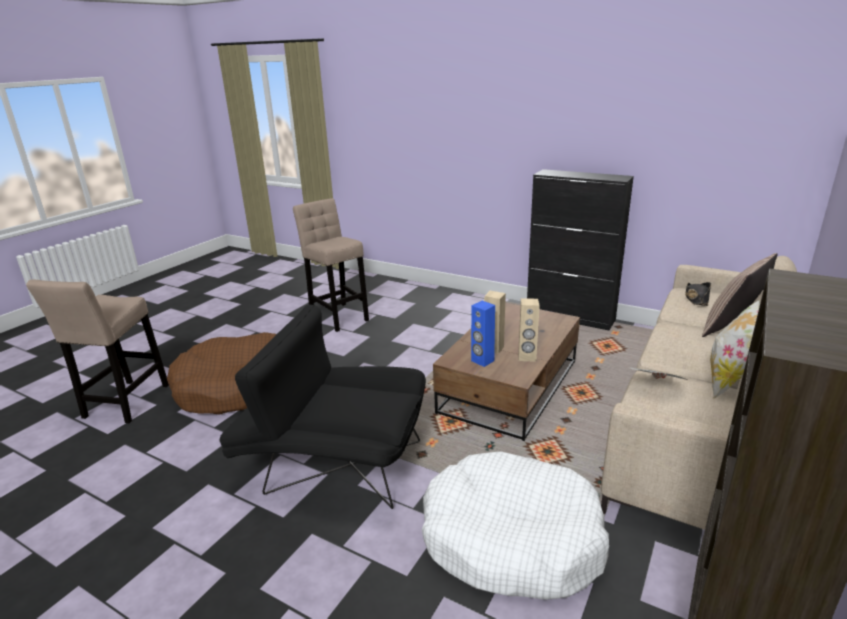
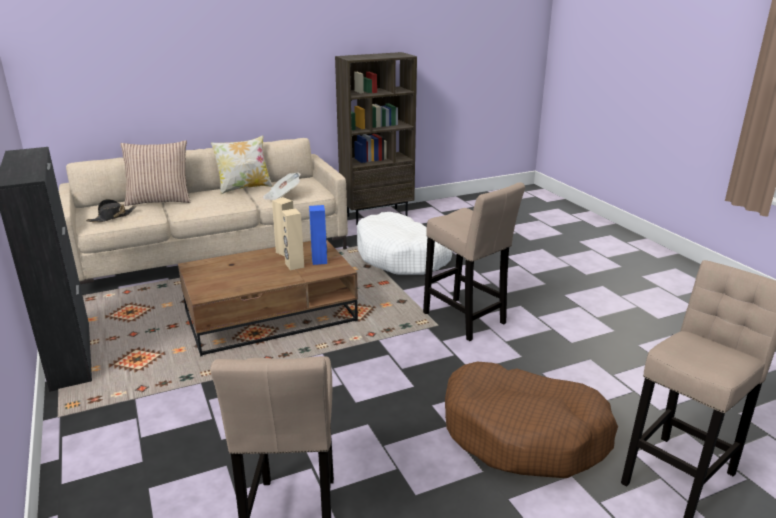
camera: 145 degrees left, 0 degrees up
(334, 462) = (466, 320): black armchair -> beige stool

